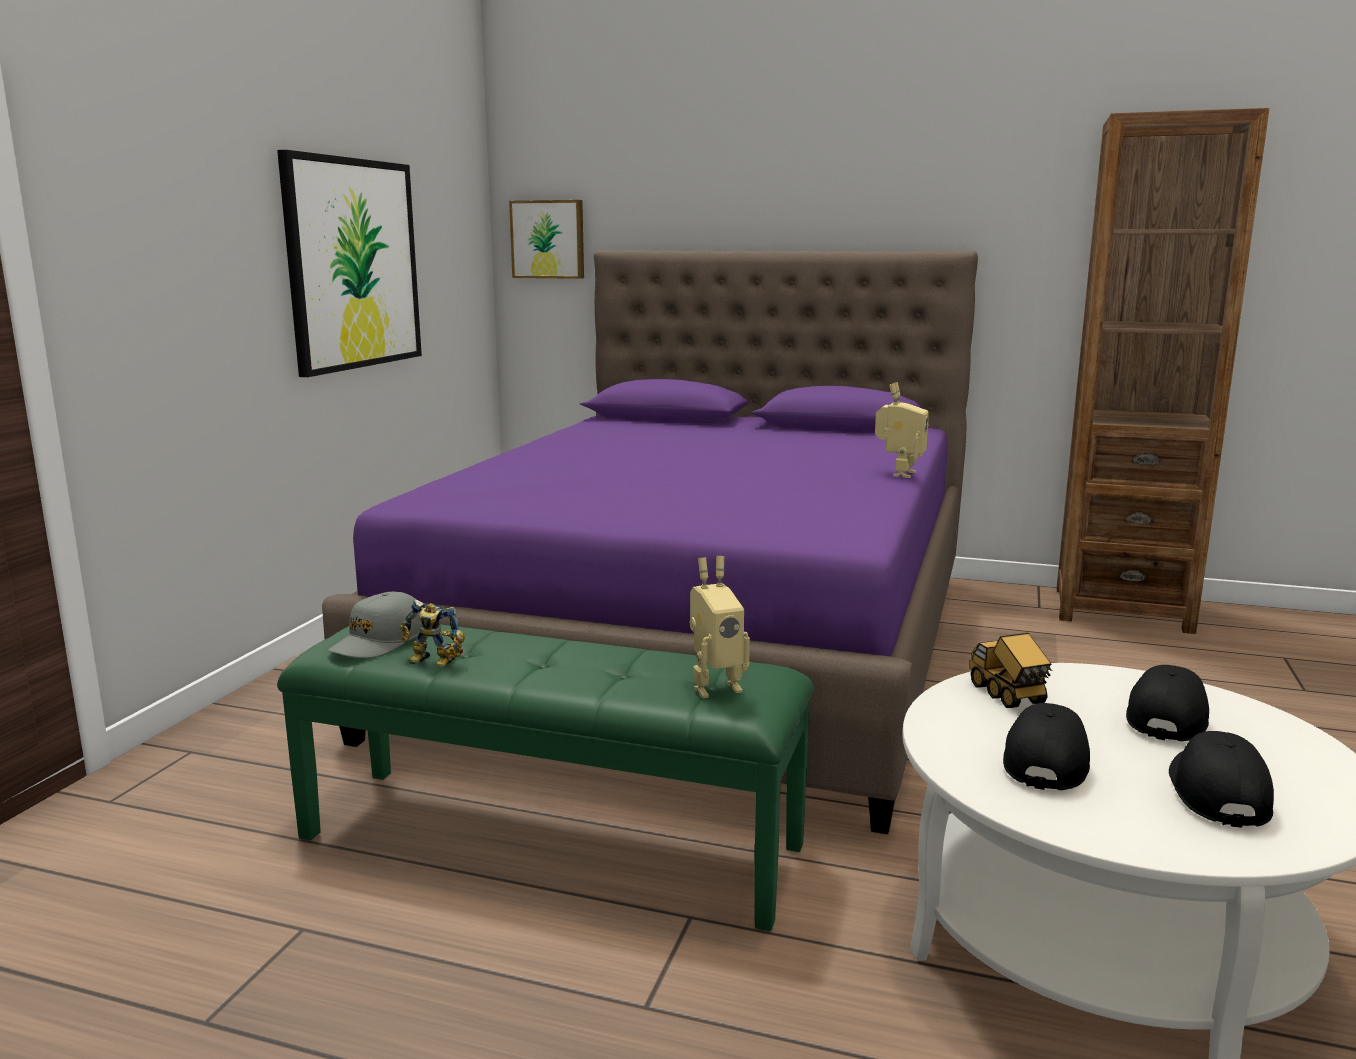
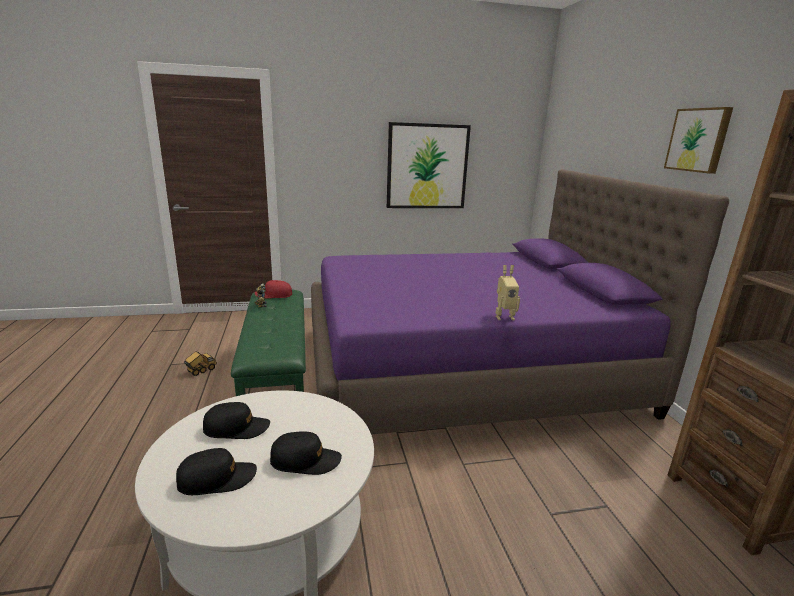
camera: 60 degrees right, 5 degrees up
(379, 641) = (274, 295): grey cap -> red cap
(548, 239) = (555, 161): picture -> picture (698, 140)
(714, 687) = (264, 347): toy robot -> none
(1008, 695) = (307, 412): toy truck -> toy truck (201, 371)

